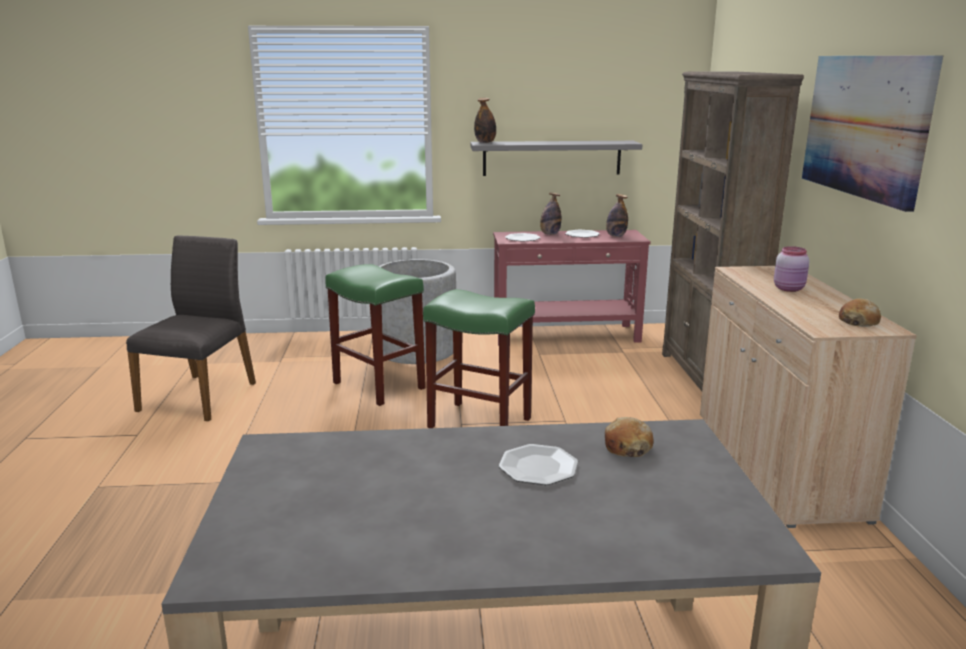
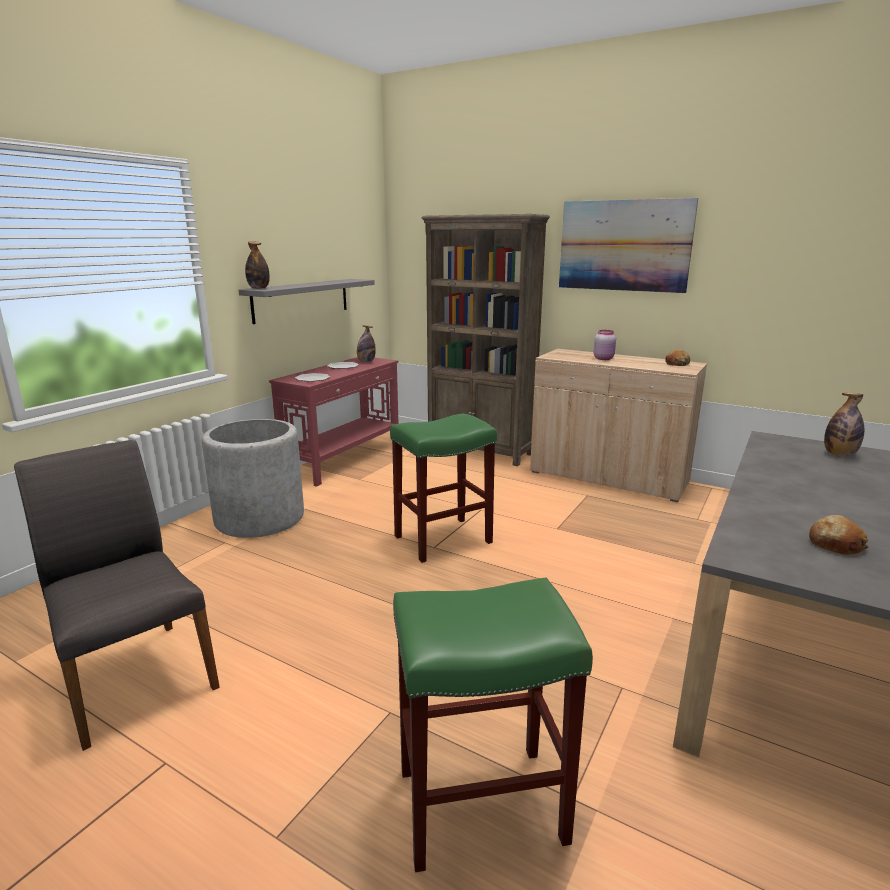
camera: 55 degrees left, 0 degrees up
(380, 386) = (305, 558): green stool -> green stool (483, 803)
(538, 467) = (813, 480): plate -> none
(550, 234) = (319, 371): bottle -> bottle (839, 454)
(627, 447) = (788, 454): bread -> bread (835, 544)

